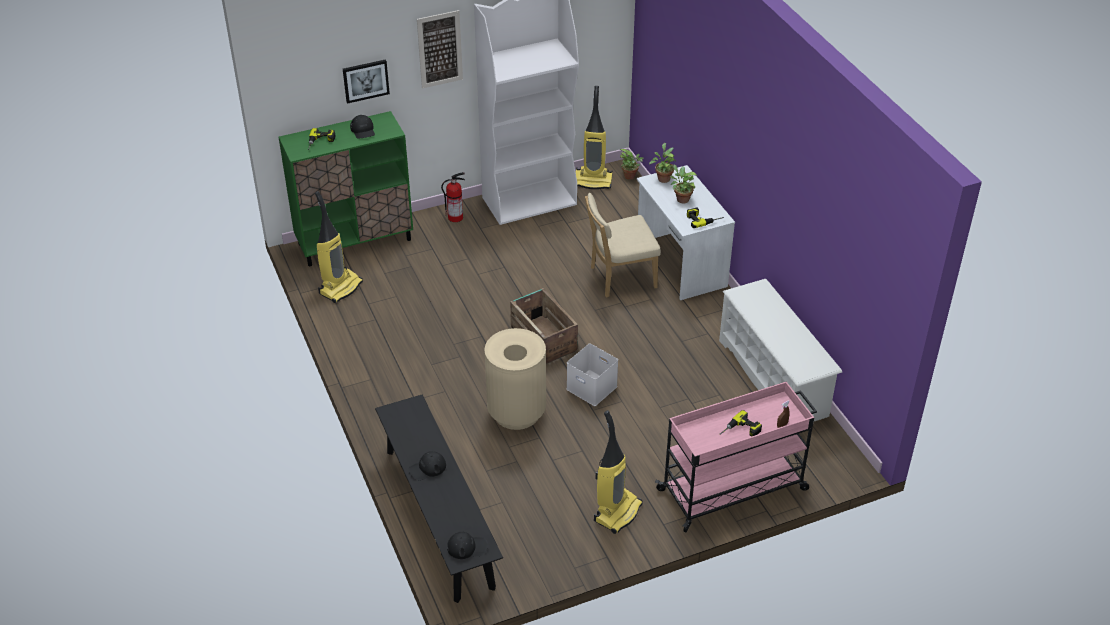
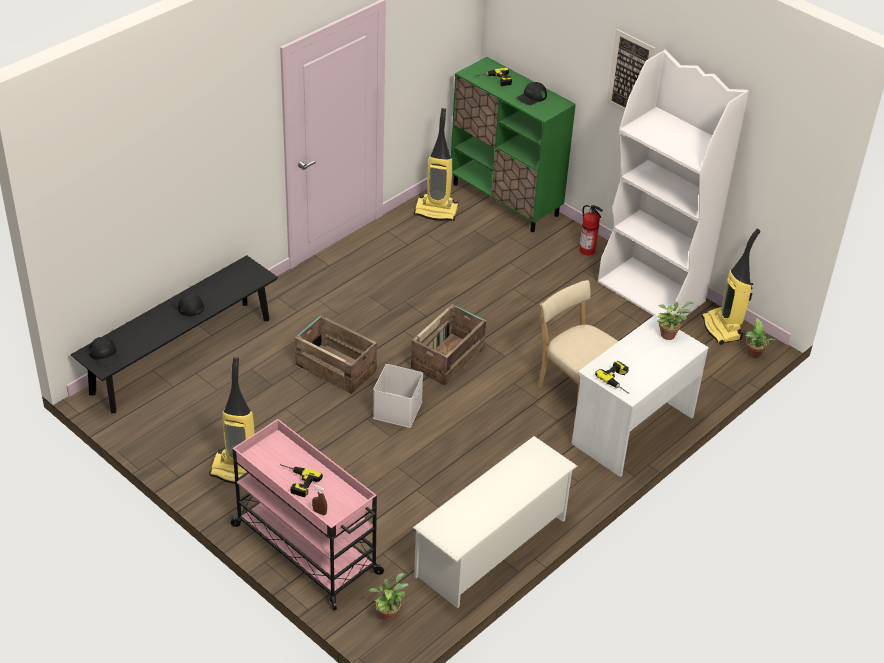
camera: 65 degrees right, 0 degrees up
(365, 80) = (563, 58): picture -> none
(516, 412) = (335, 367): beige trash can -> crate
(681, 199) = (642, 356): potted plant -> potted plant (388, 613)

